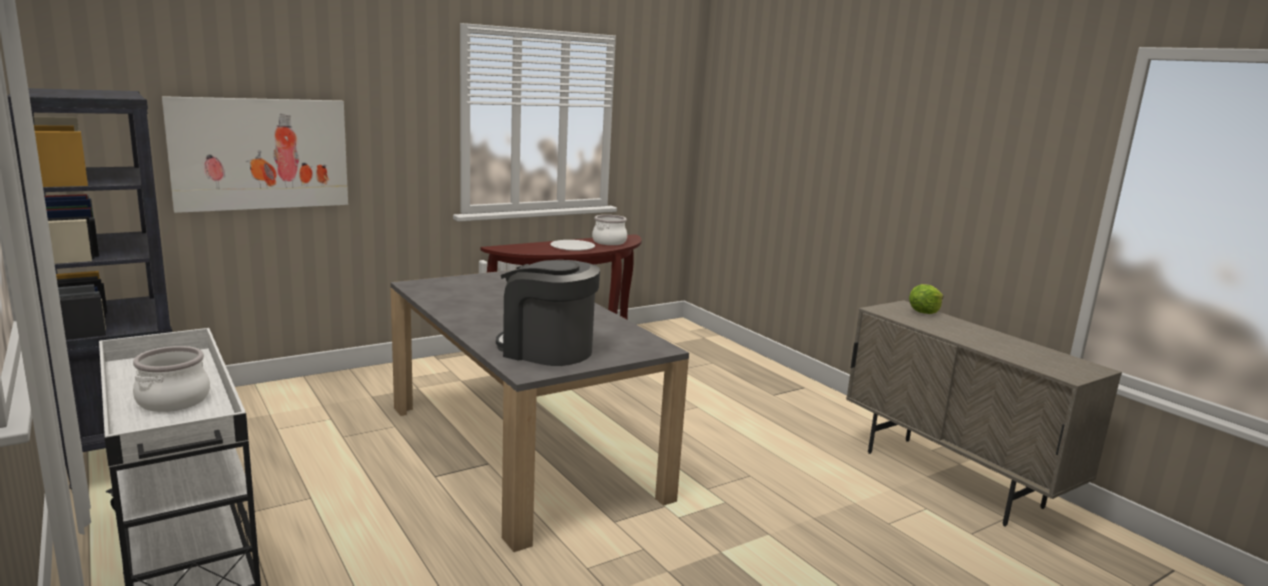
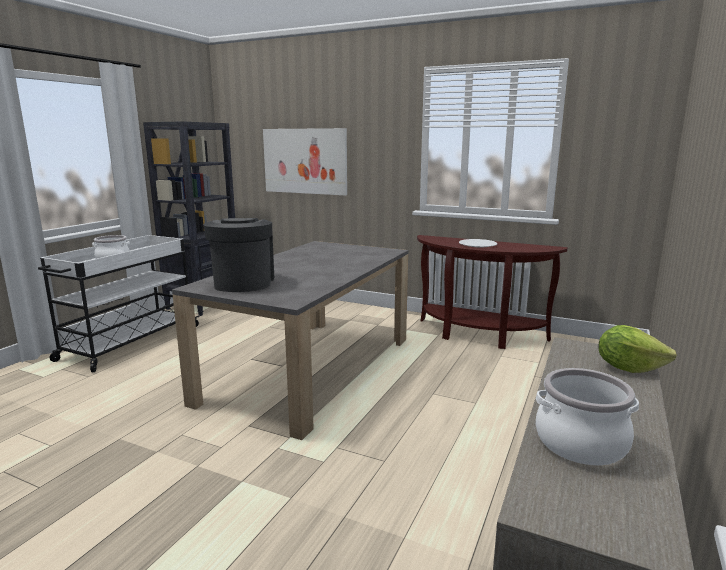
camera: 60 degrees right, 0 degrees up
(609, 242) = (519, 247): cooking pot -> cooking pot (580, 442)

